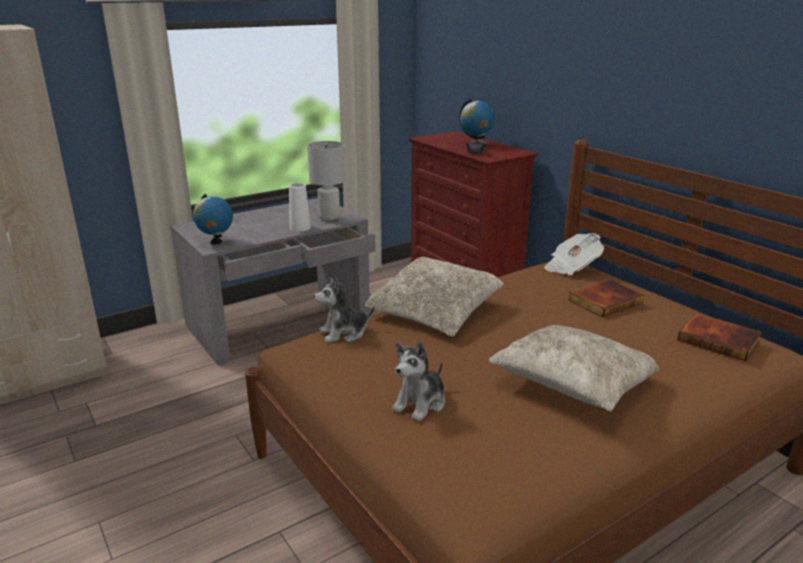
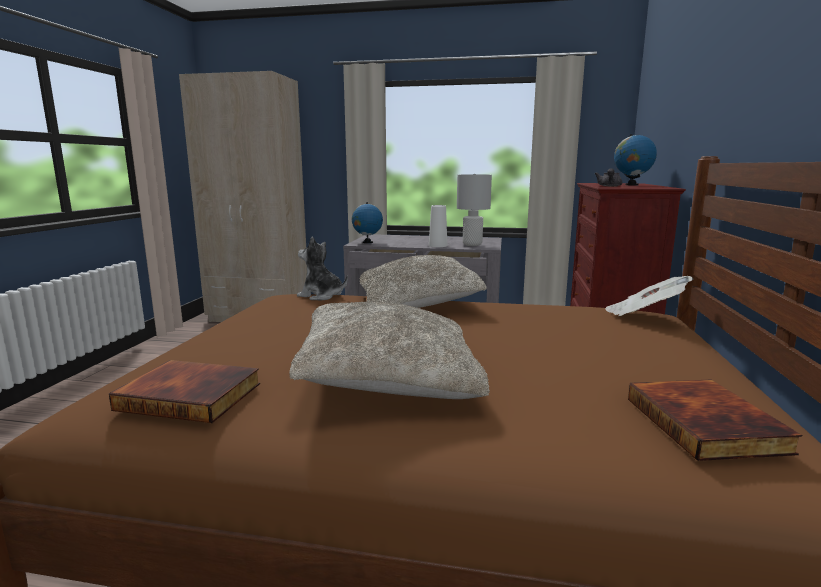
camera: 45 degrees right, 10 degrees down
(420, 403) = (247, 339): plush toy -> none
(604, 300) = (612, 342): book -> book (192, 395)

